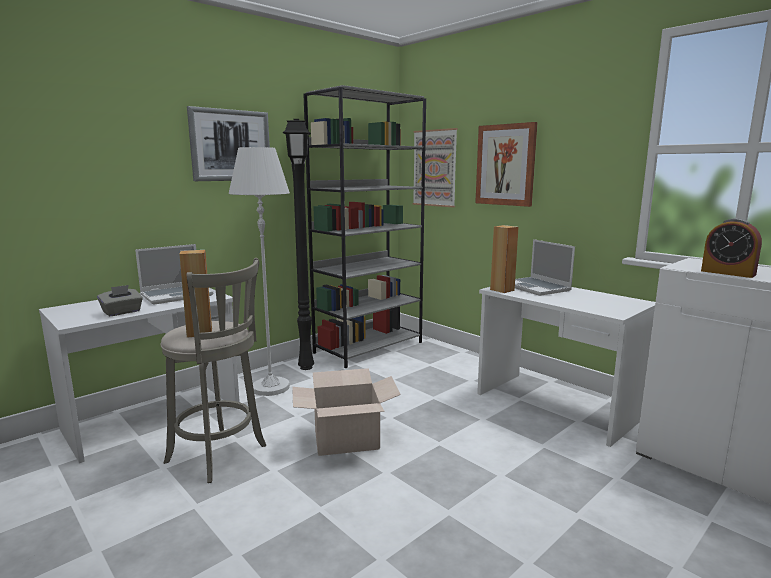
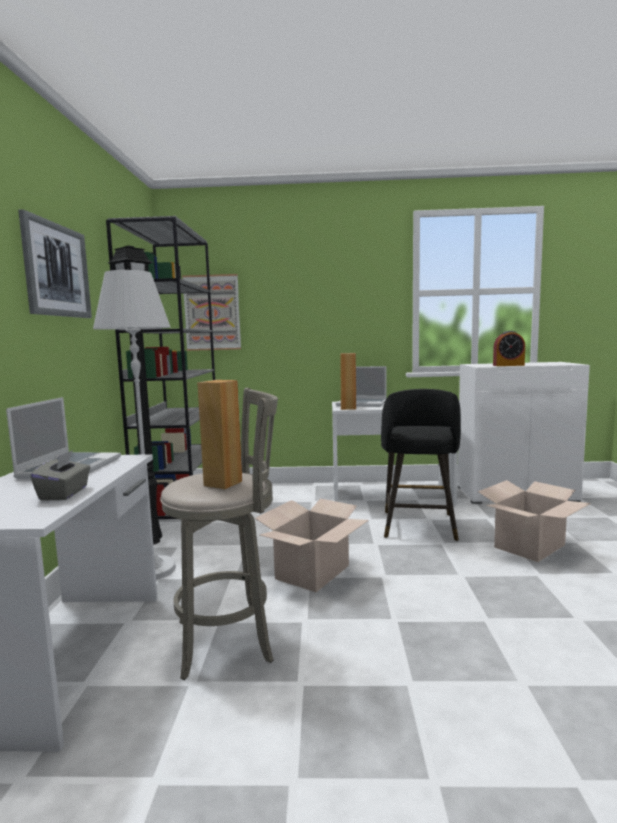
camera: 45 degrees left, 5 degrees down
(505, 165) = (294, 307): picture -> none
(514, 448) = (419, 526): none -> black stool
(593, 532) = (529, 546): none -> cardboard box

